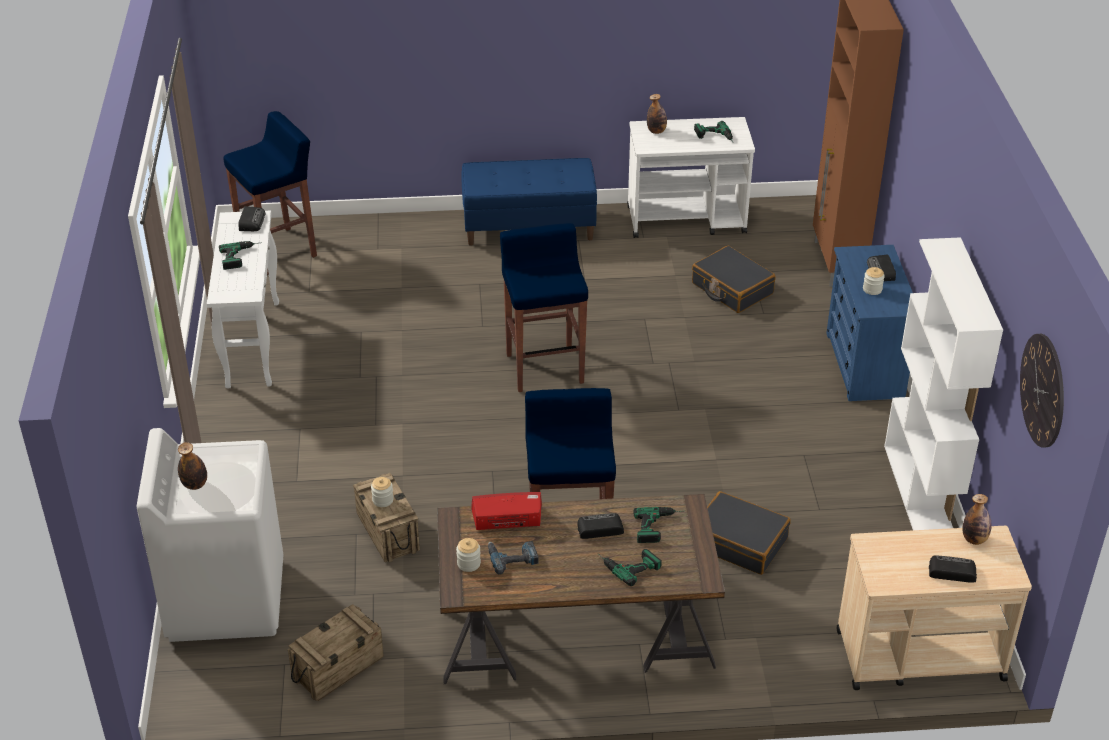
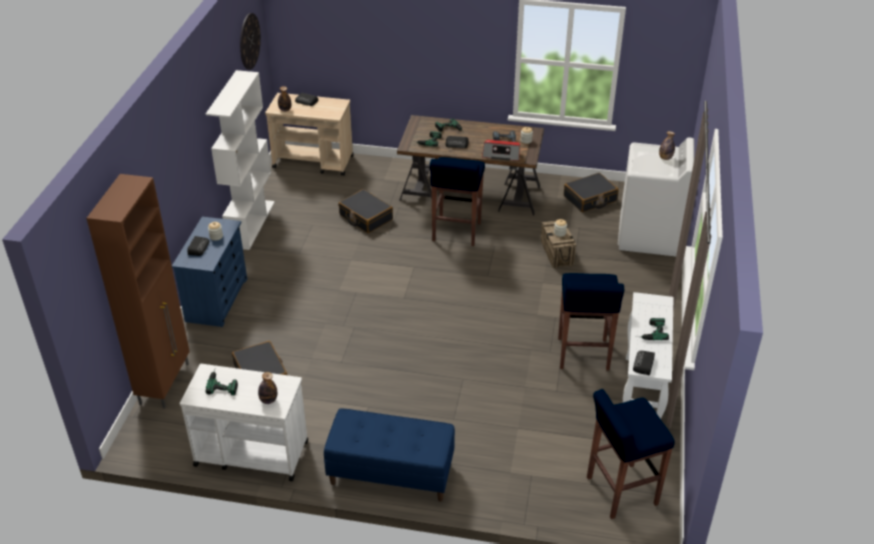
camera: 165 degrees left, 0 degrees up
(338, 668) = (590, 199): crate -> black suitcase
(544, 367) = (430, 337): blue stool -> blue stool (583, 355)

